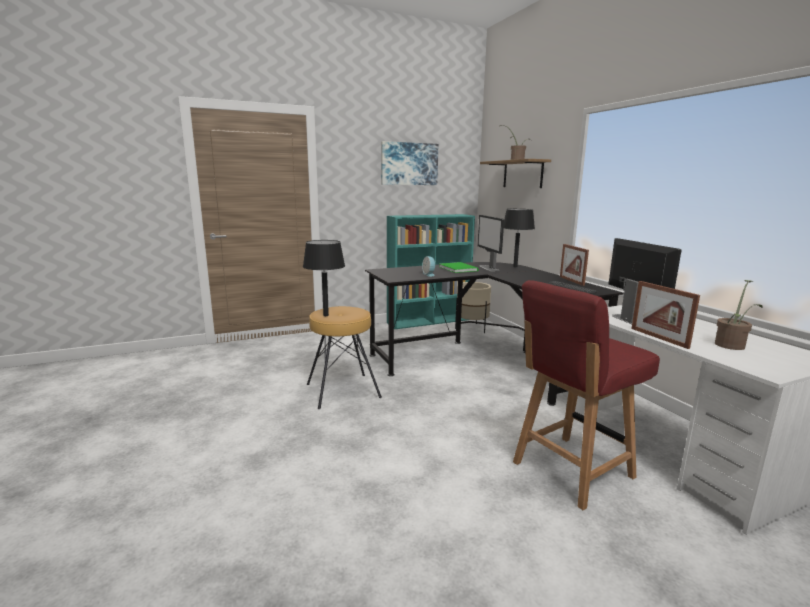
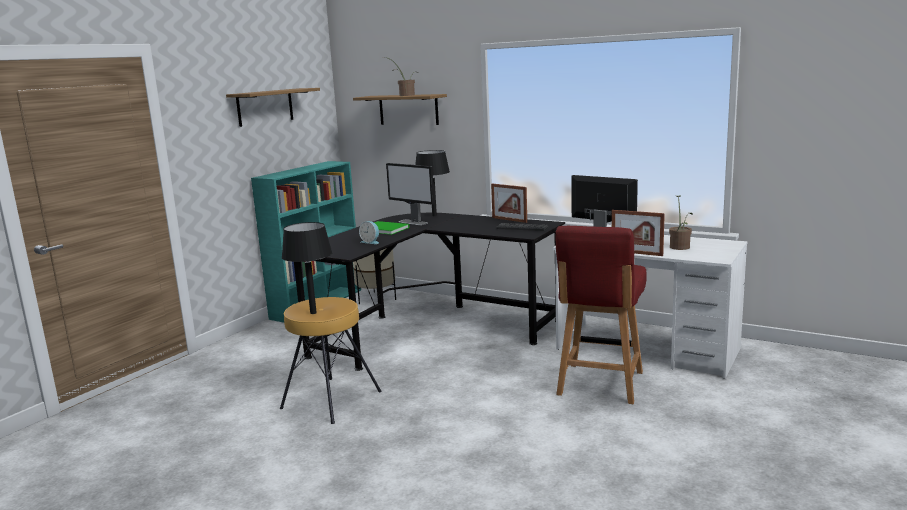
camera: 35 degrees left, 0 degrees up
(409, 164) = (265, 107): picture -> shelf

